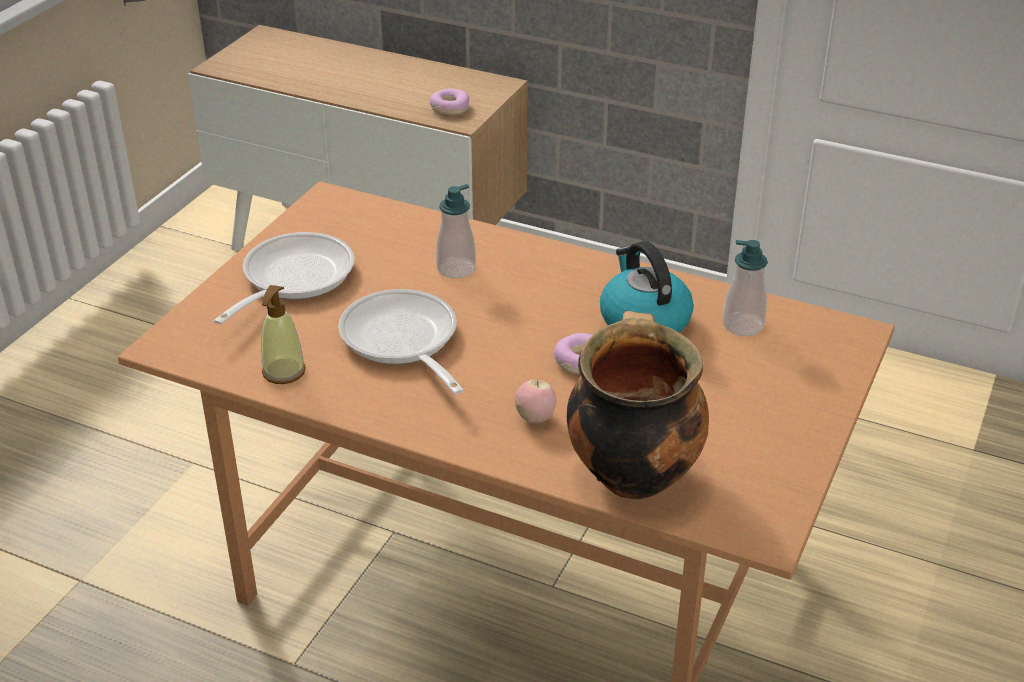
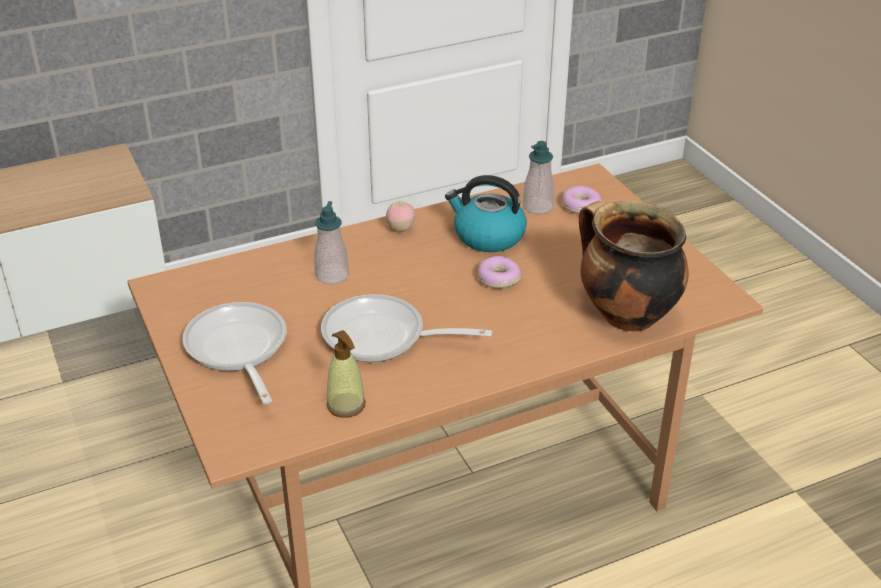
camera: 50 degrees left, 0 degrees up
(449, 108) = (104, 188): donut -> donut (580, 206)
(535, 418) = (532, 324): apple -> apple (401, 229)

